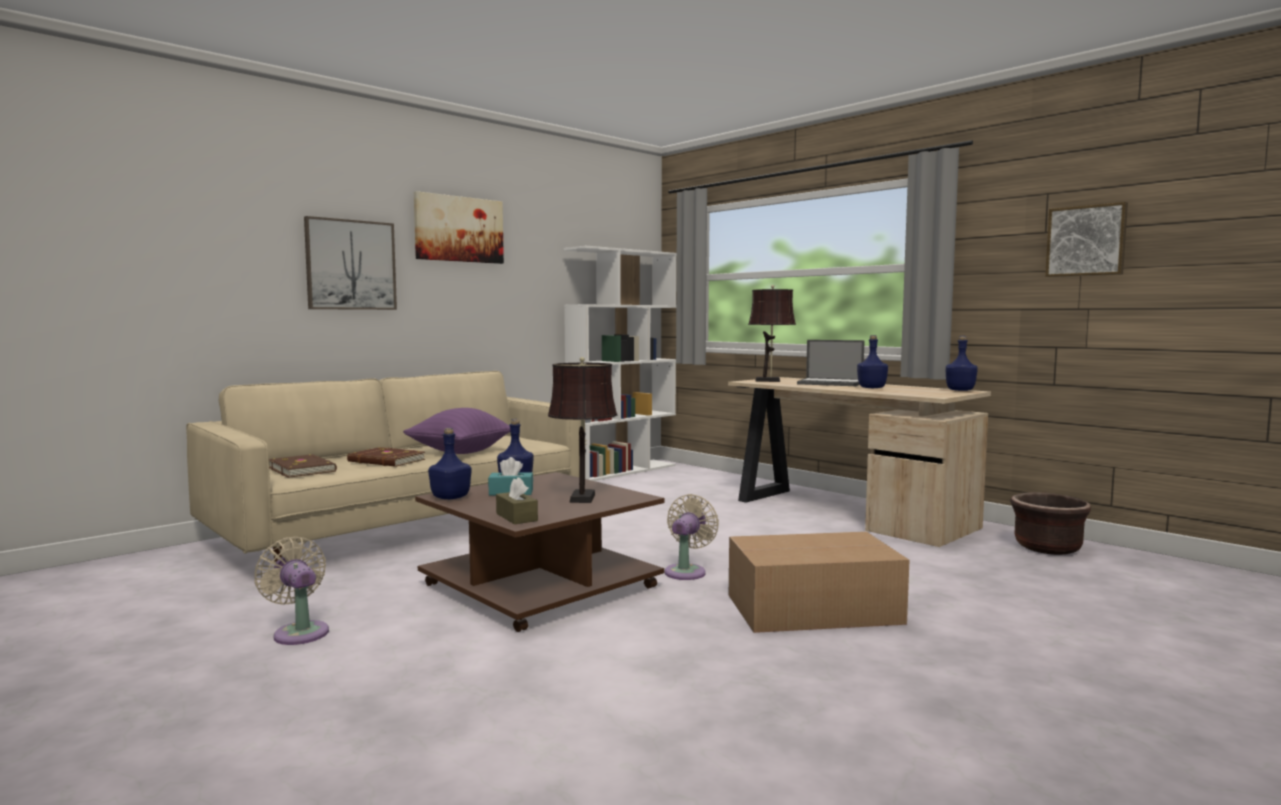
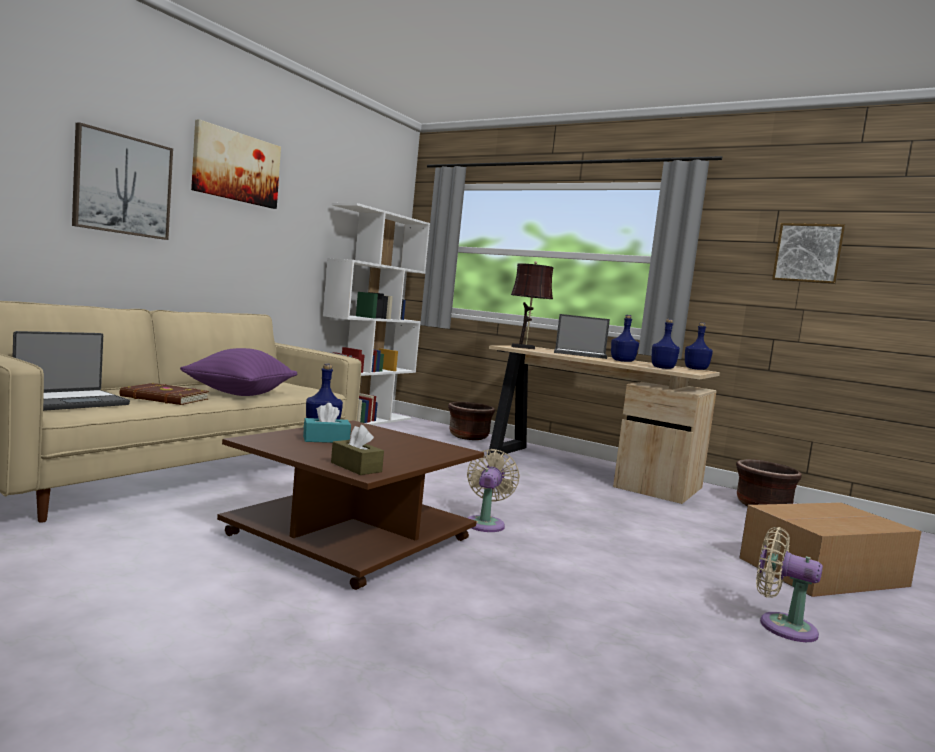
camera: 15 degrees left, 0 degrees up
(299, 632) = (97, 593): beige fan -> beige fan (781, 626)
(303, 469) = (71, 402): brown book -> laptop
(451, 497) = (265, 442): blue bottle -> blue bottle (662, 368)
(583, 497) = (405, 448): brown table lamp -> none
(729, 482) = (468, 436): none -> brown planter
(816, 609) = (624, 563): cardboard box -> cardboard box (825, 572)

